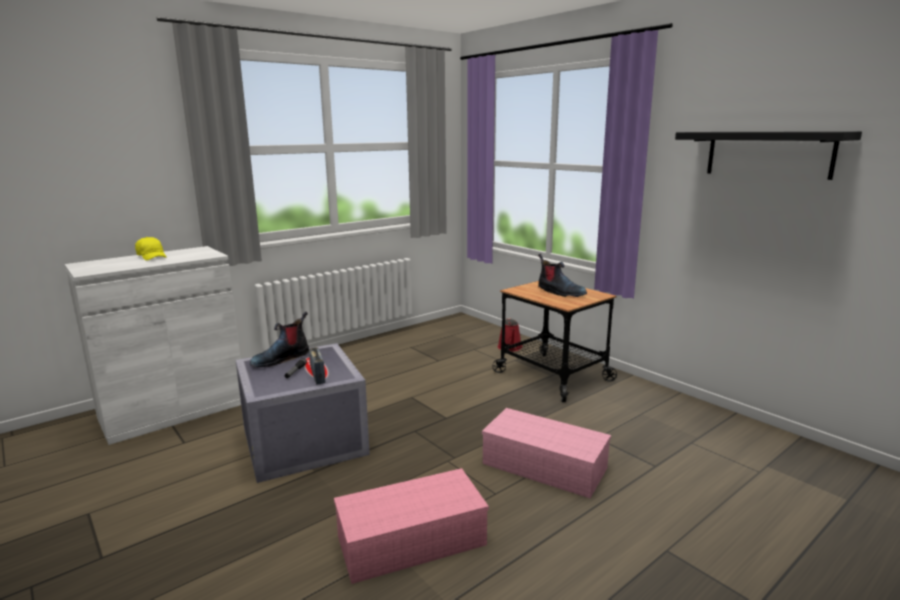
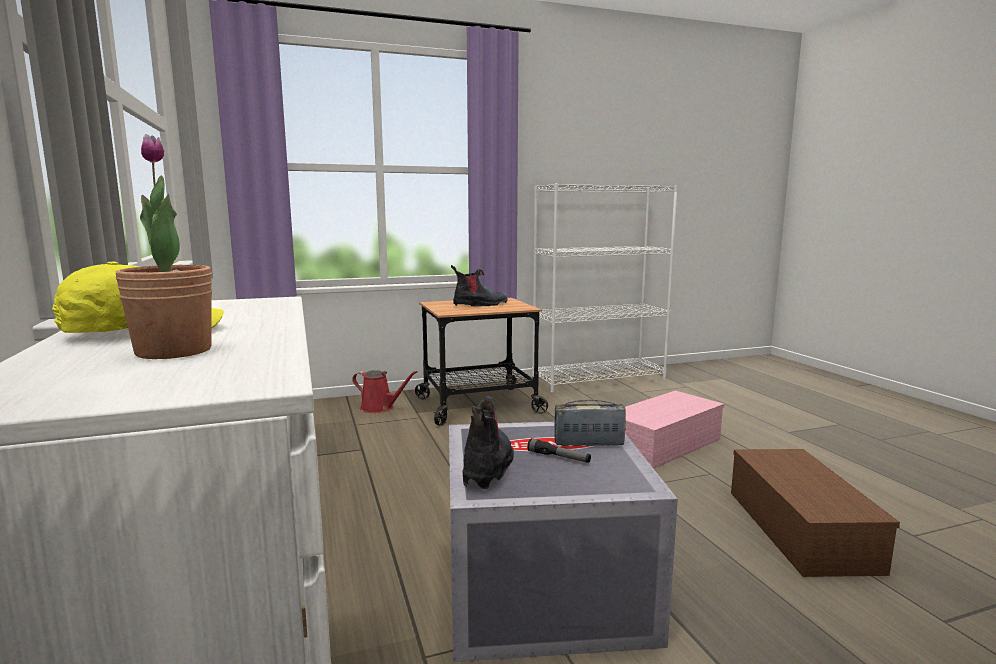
camera: 70 degrees left, 5 degrees down
(122, 263) = (174, 351): none -> potted plant
(281, 359) = (488, 466): boot -> boot turned 150 degrees counterclockwise
(413, 539) = (797, 528): pink storage box -> brown storage box
(703, 415) = (599, 379): none -> white bookcase
(768, 154) = (602, 154): black shelf -> none

